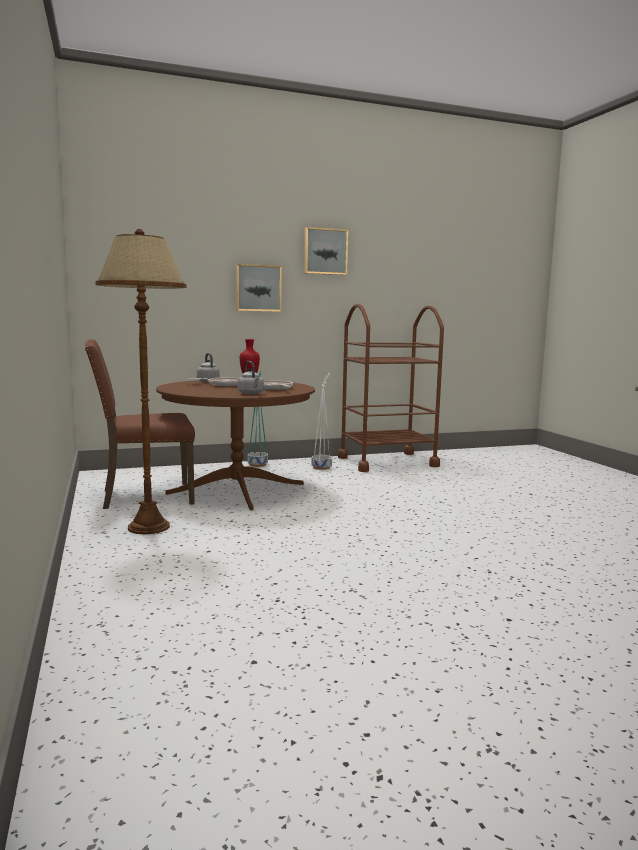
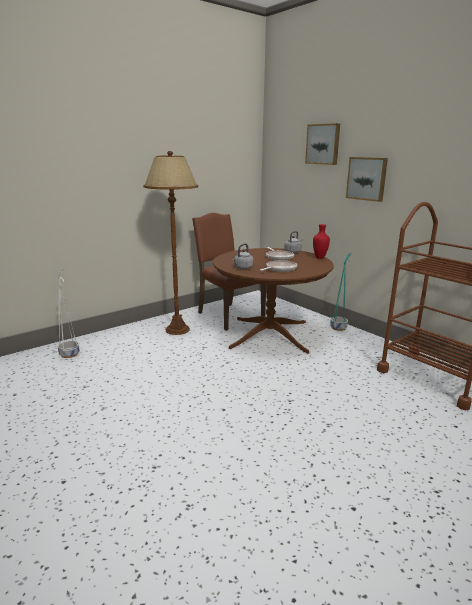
camera: 70 degrees right, 10 degrees up
(322, 467) = (366, 351): white planter -> white planter (70, 354)
(325, 251) = (434, 141): picture -> picture (323, 144)

